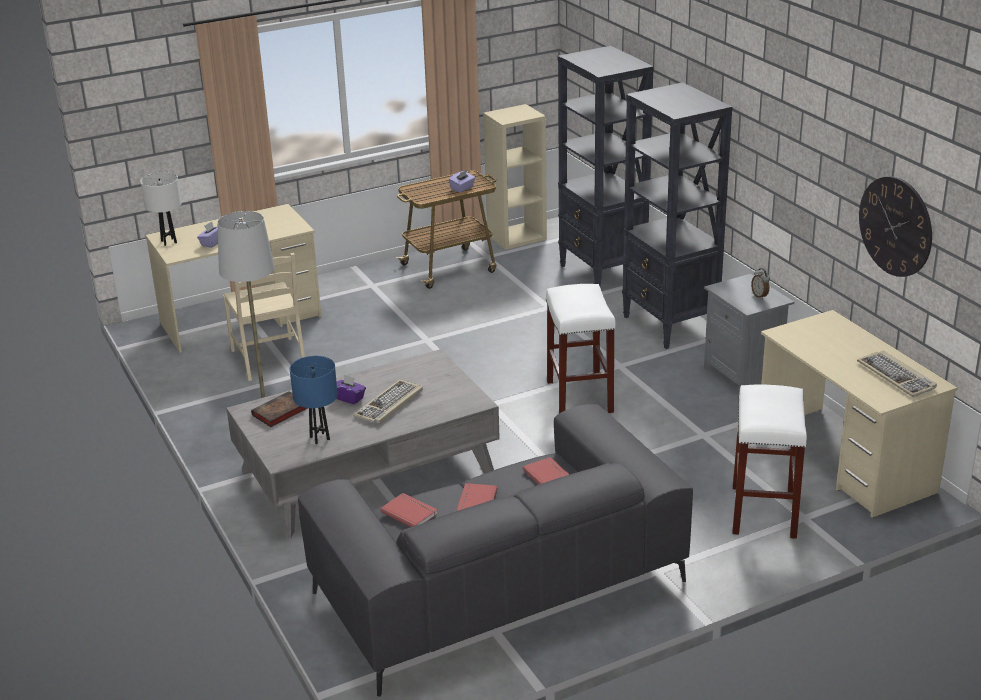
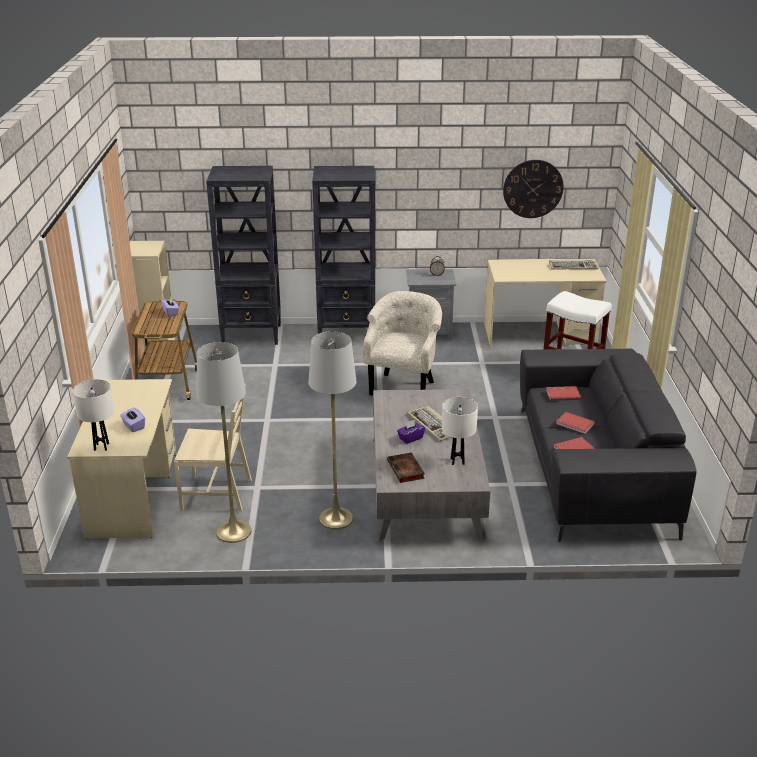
camera: 65 degrees left, 0 degrees up
(212, 388) = (233, 531): none -> grey floor lamp
(319, 438) = (457, 461): blue table lamp -> white table lamp
(580, 397) = (403, 386): white stool -> beige armchair

